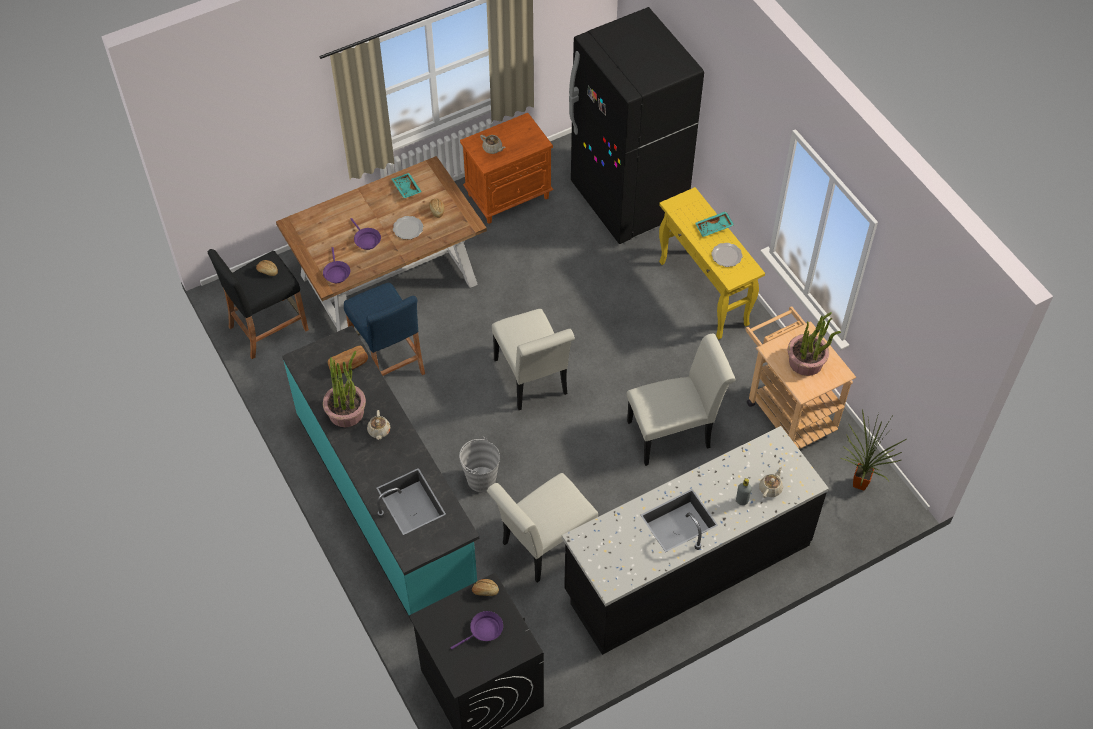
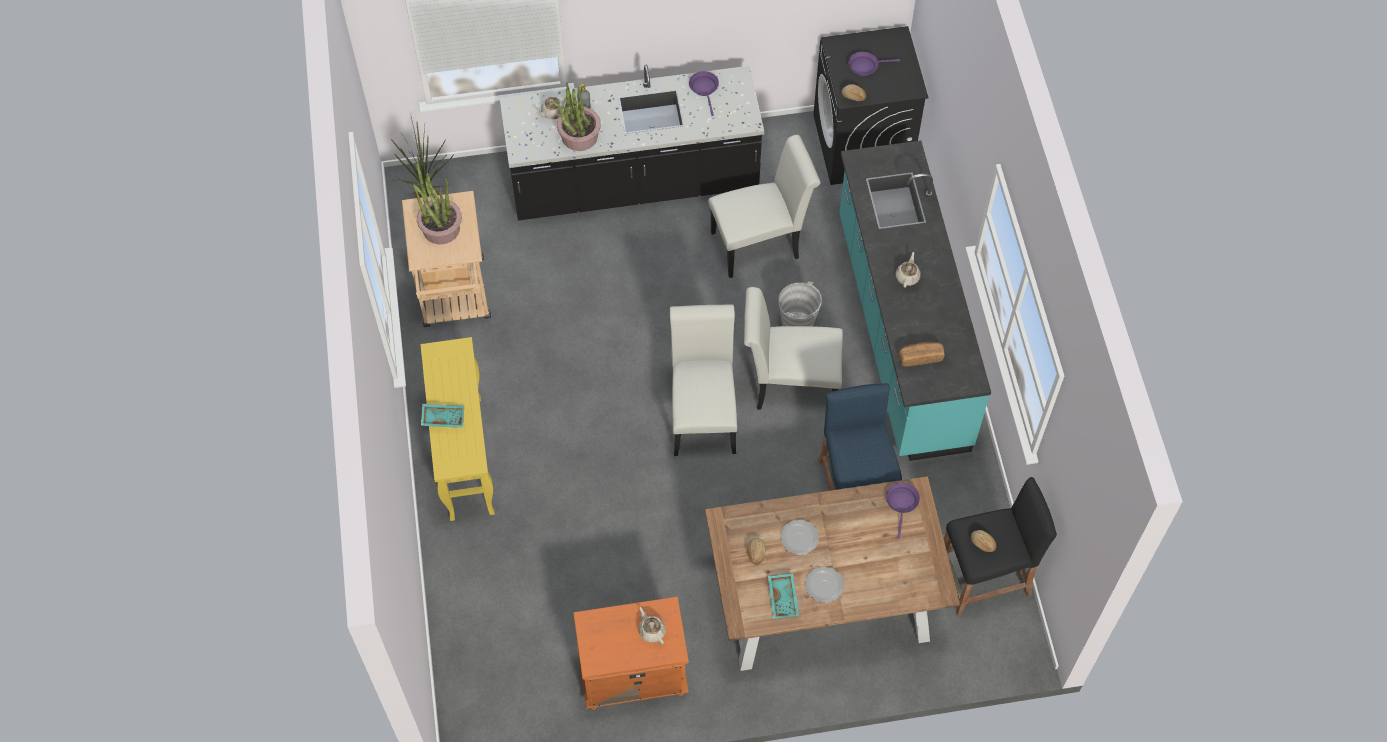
camera: 160 degrees left, 5 degrees up
(346, 412) = (936, 307): potted plant -> potted plant (579, 136)
(366, 240) = (854, 538): purple frying pan -> purple frying pan (704, 89)
(628, 200) = (487, 615): black fridge -> none
(674, 433) = (581, 311): white chair -> white chair (788, 384)
(727, 256) = (449, 378): plate -> plate (823, 585)

